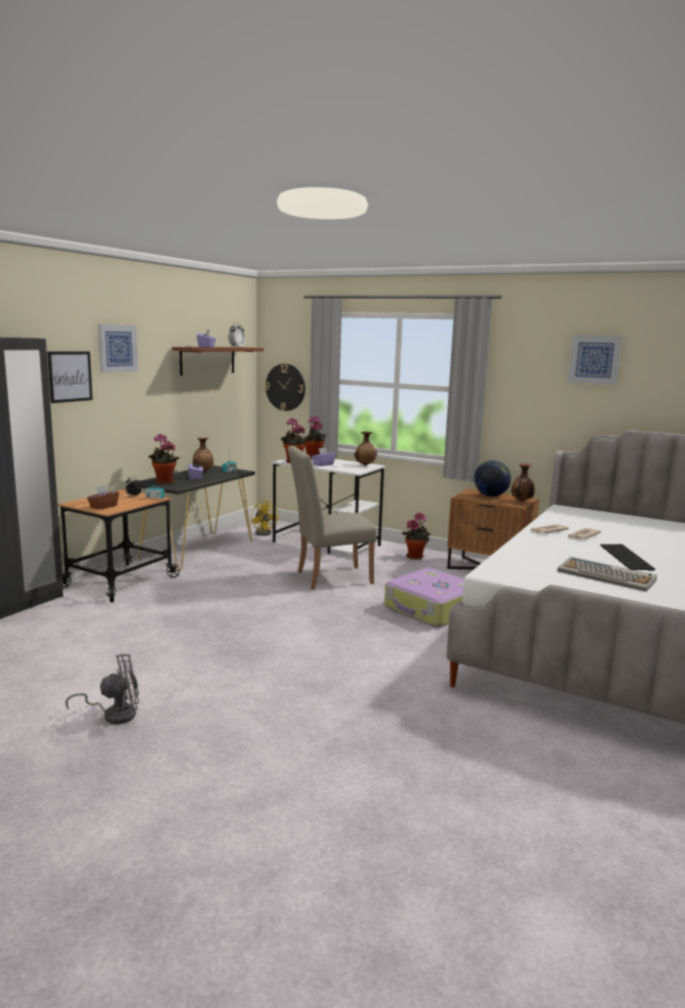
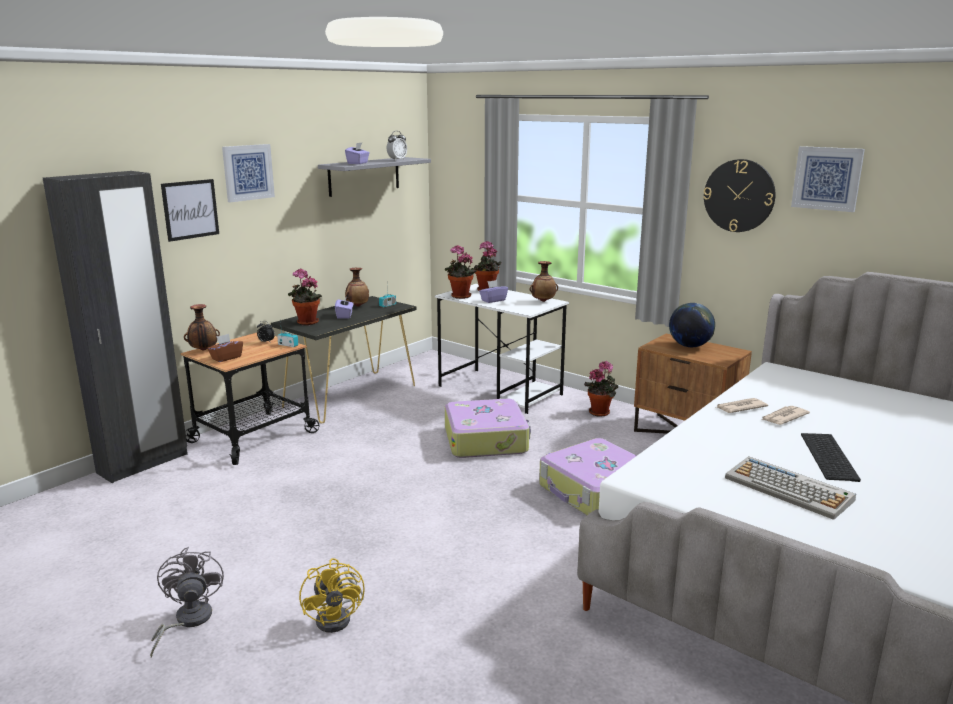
camera: 10 degrees right, 5 degrees up
(114, 714) = (187, 621): grey fan -> grey fan turned 90 degrees counterclockwise
(207, 360) = (364, 176): brown shelf -> grey shelf
(265, 532) = (434, 372): yellow fan -> yellow fan (338, 617)
(285, 387) = (460, 203): wall clock -> wall clock (739, 195)
(328, 578) = (486, 440): beige chair -> suitcase
(522, 501) = (727, 355): vase -> vase (203, 350)

